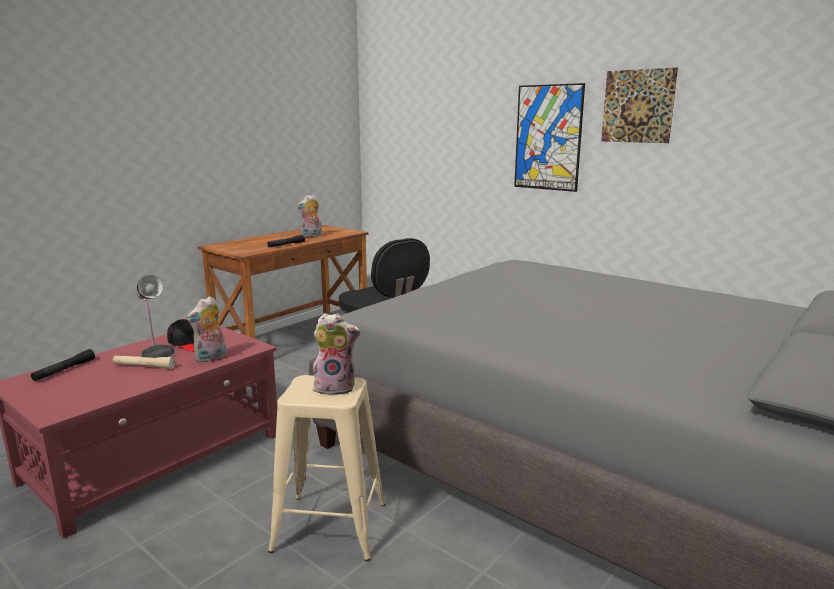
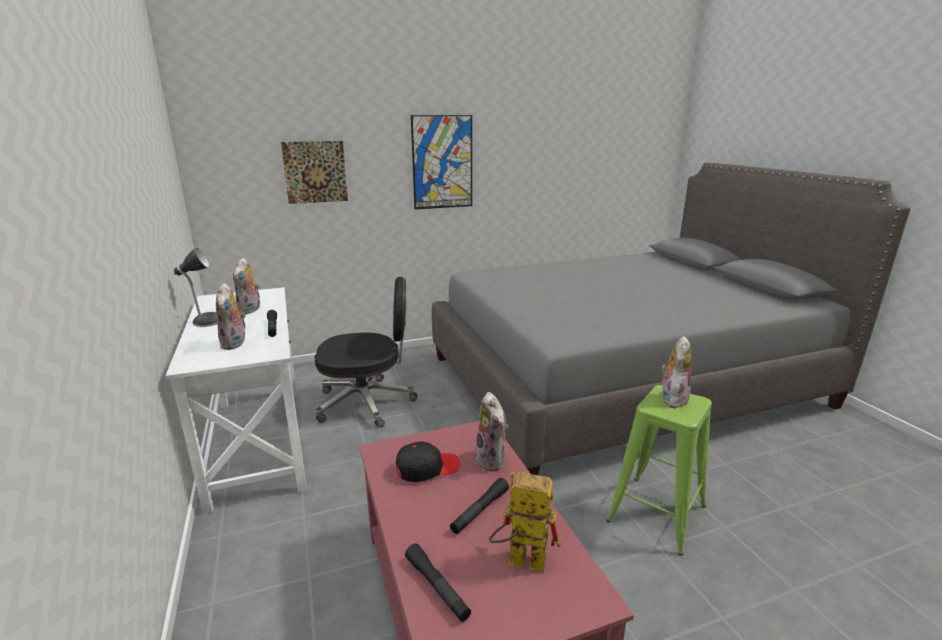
camera: 60 degrees left, 5 degrees up
(91, 386) = (518, 561): none -> toy robot
(144, 366) = (480, 511): beige flashlight -> black flashlight
(157, 354) = (444, 496): table lamp -> table lamp (206, 321)
(252, 245) = (235, 344): none -> plush toy
(294, 338) = (257, 442): brown desk -> white desk
(331, 527) = (657, 513): beige stool -> green stool
(637, 106) = (513, 134): picture -> picture (315, 172)

